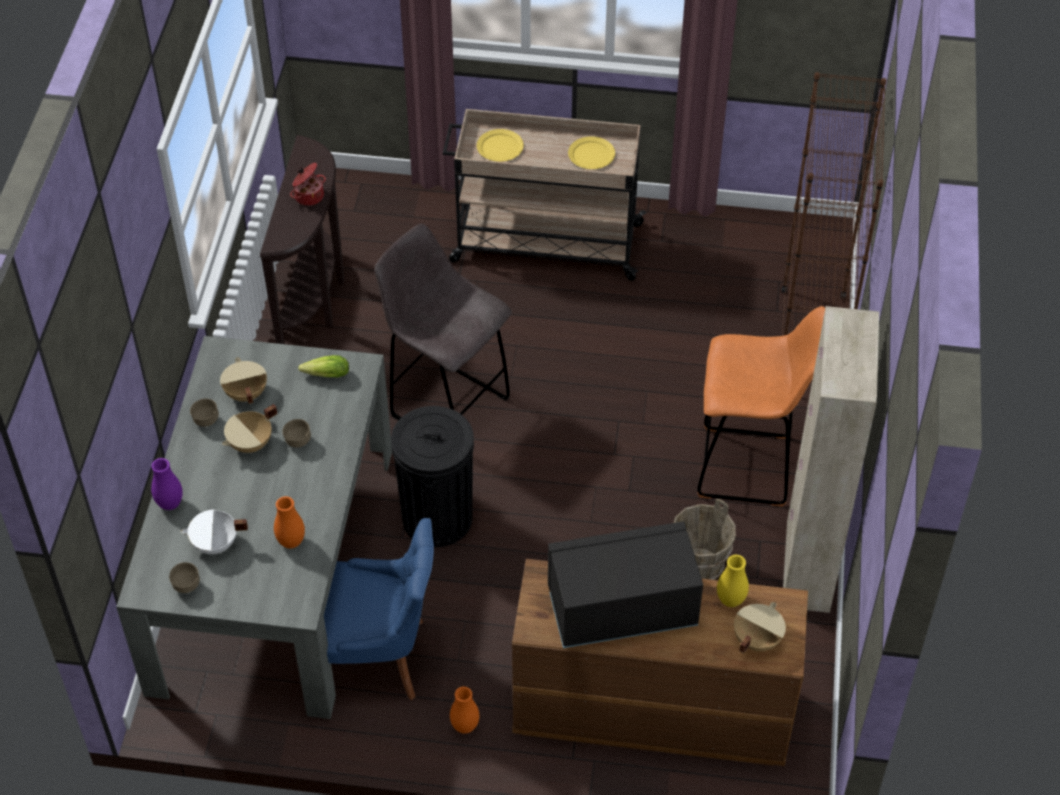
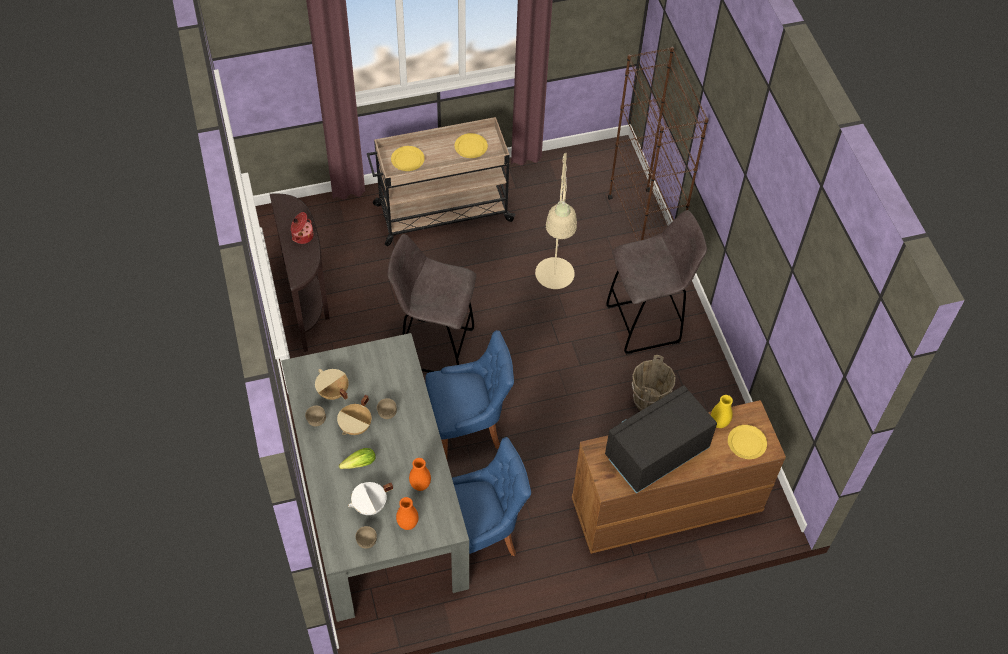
camera: 25 degrees left, 5 degrees up
(170, 504) = (323, 488): purple vase -> none
(324, 375) = (379, 360): lettuce -> lettuce (357, 464)
(437, 518) = (468, 427): black trash can -> blue chair
(465, 726) = (557, 560): orange vase -> orange vase (408, 524)
(650, 374) = (554, 282): none -> beige floor lamp
(748, 467) = (645, 324): orange stool -> grey stool
(756, 639) = (746, 443): beige cooking pot -> yellow plate
(807, 566) = (712, 376): beige cabinet -> none

